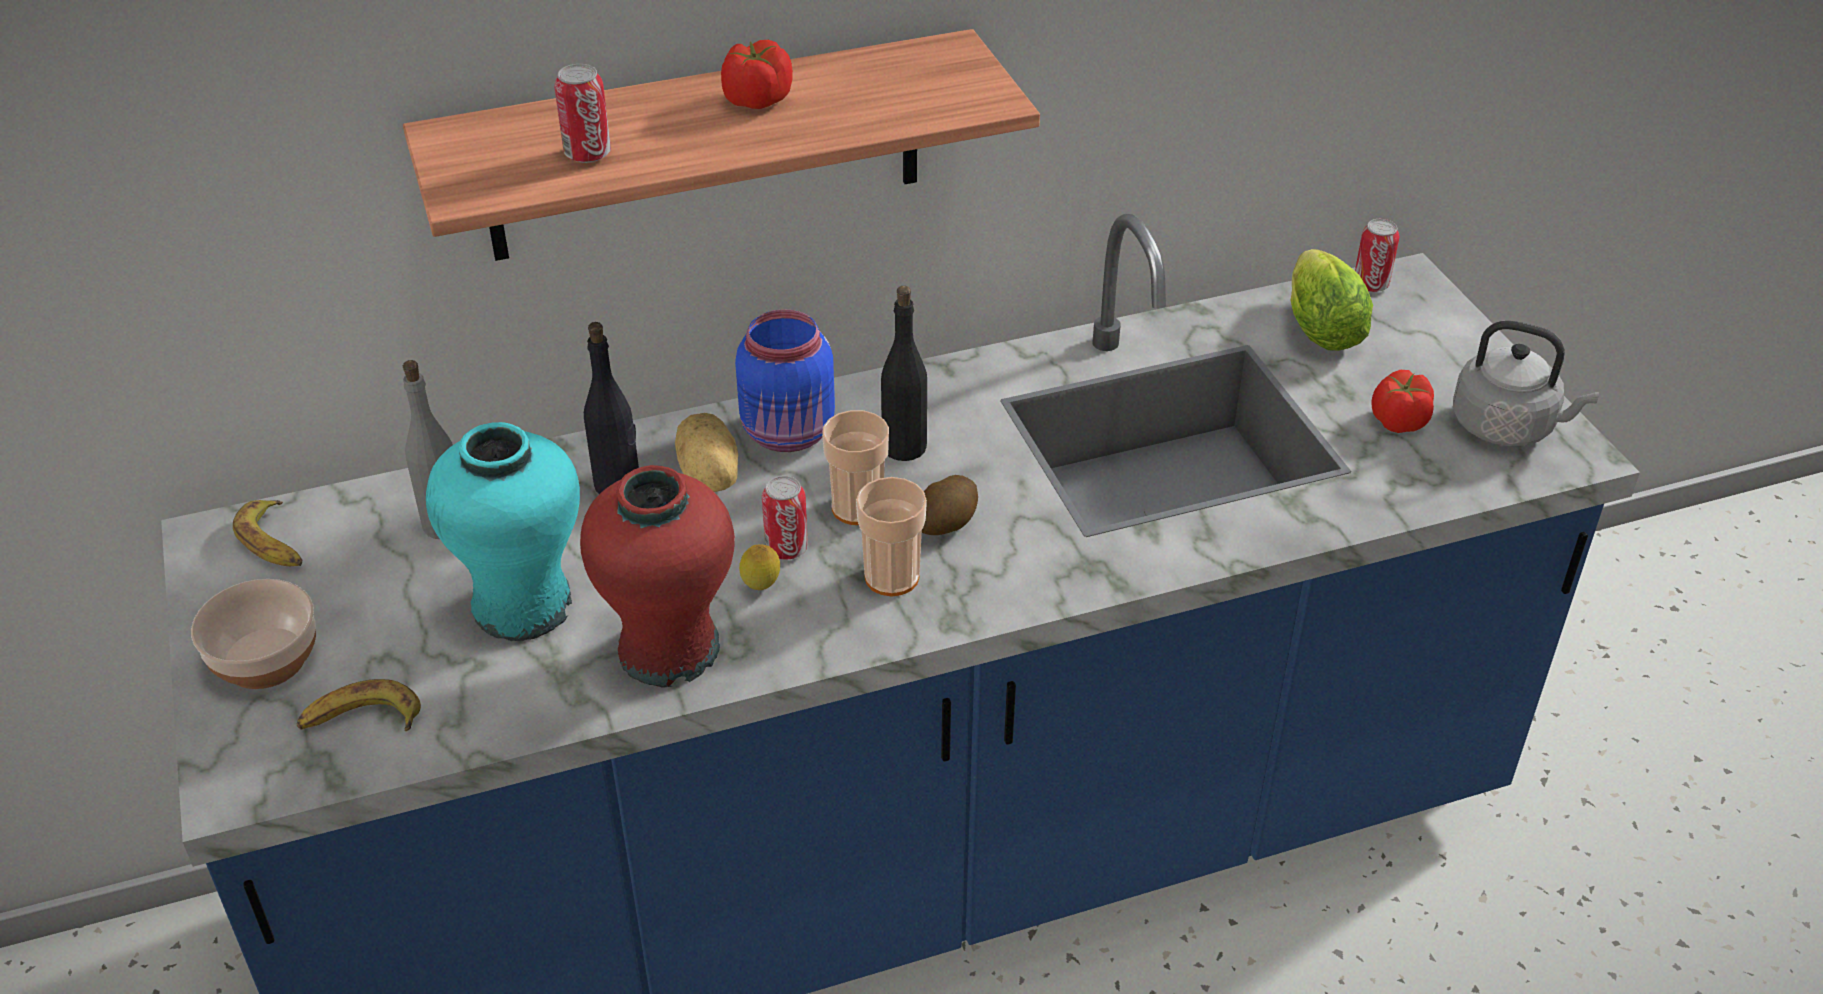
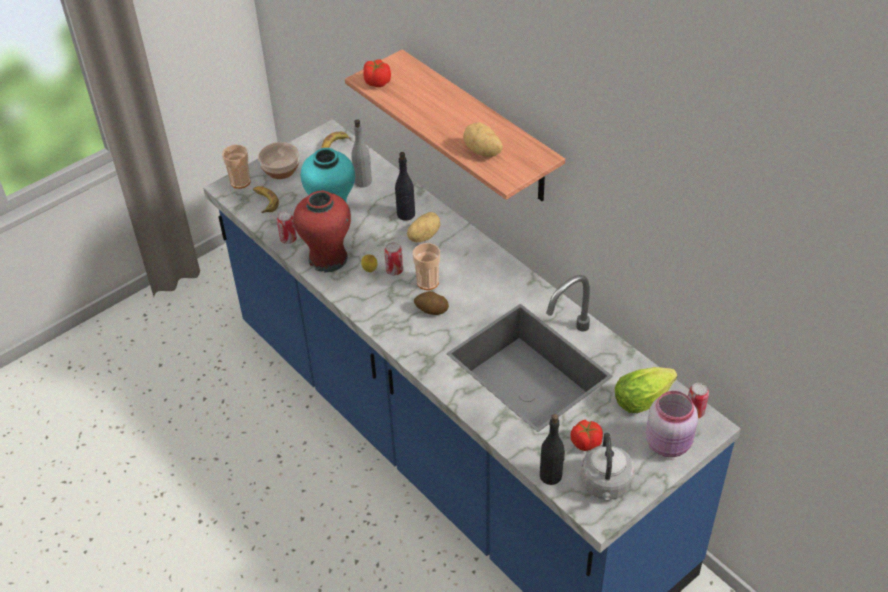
camera: 70 degrees right, 5 degrees up
(588, 154) = (405, 95): can -> can (288, 239)
(757, 100) = (467, 120): tomato -> tomato (377, 82)
(790, 433) = (461, 249): blue jar -> none
(880, 106) = (482, 152): none -> potato
(892, 577) = (393, 304): cup -> cup (240, 182)
(904, 447) = (472, 284): black bottle -> black bottle (551, 475)
(1432, 331) = (669, 443): none -> pink jar

